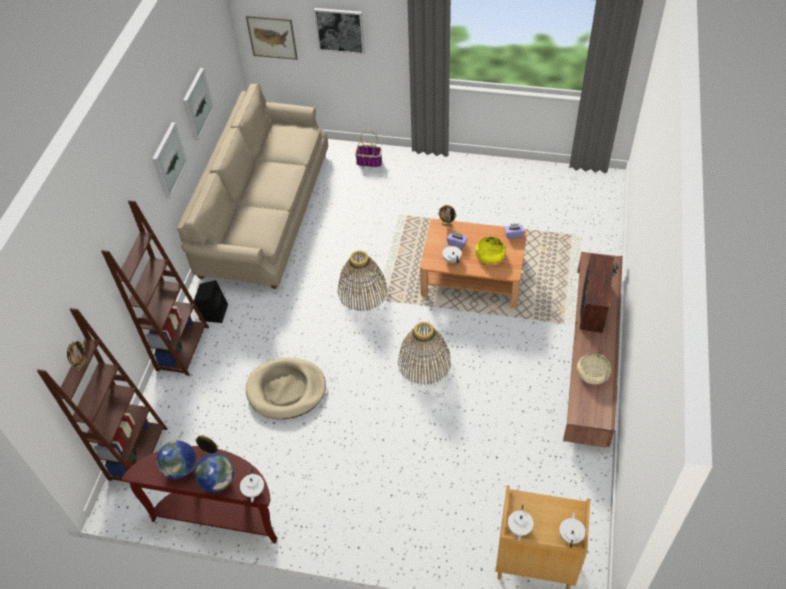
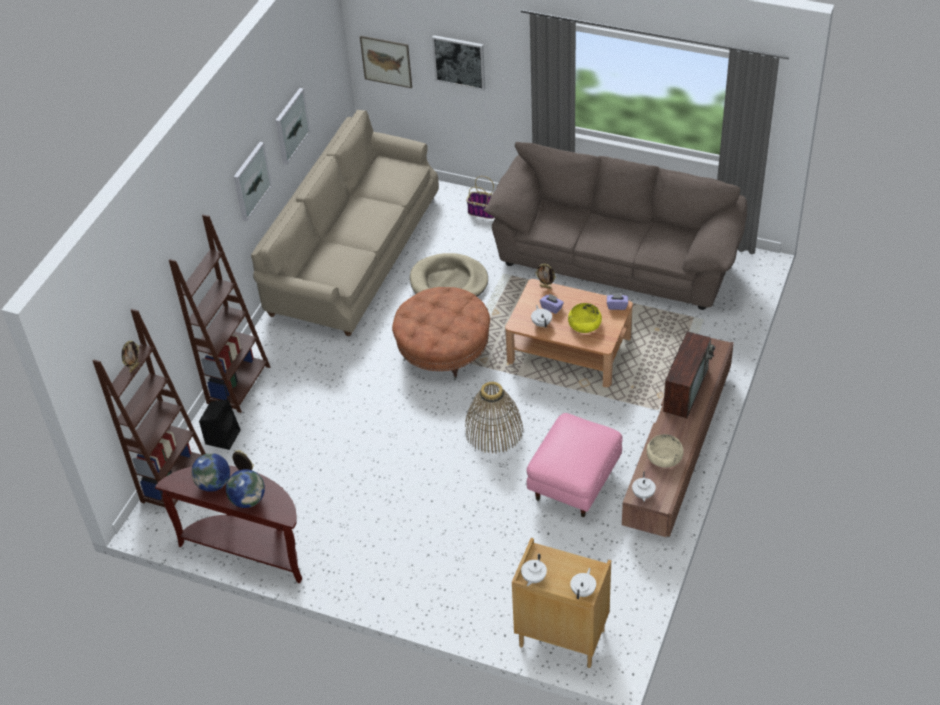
camera: 10 degrees right, 5 degrees down
(214, 312) = (278, 352): black speaker -> black speaker (223, 436)
(253, 491) = (281, 513): white teapot -> white teapot (643, 495)
(286, 390) = (340, 440): beige dog bed -> beige dog bed (449, 282)
(362, 291) = (443, 350): basket -> brown ottoman
(493, 195) = (615, 264): none -> brown sofa
(508, 403) = (574, 482): none -> pink ottoman

